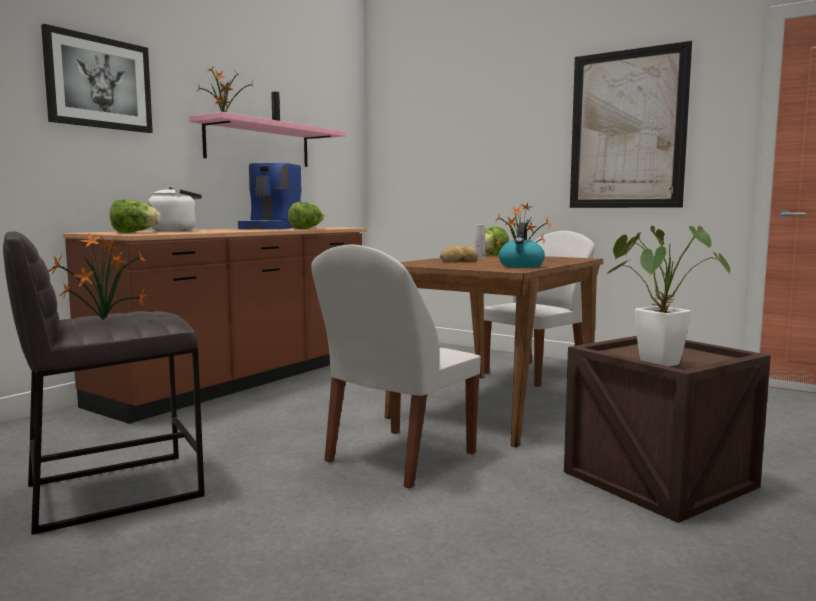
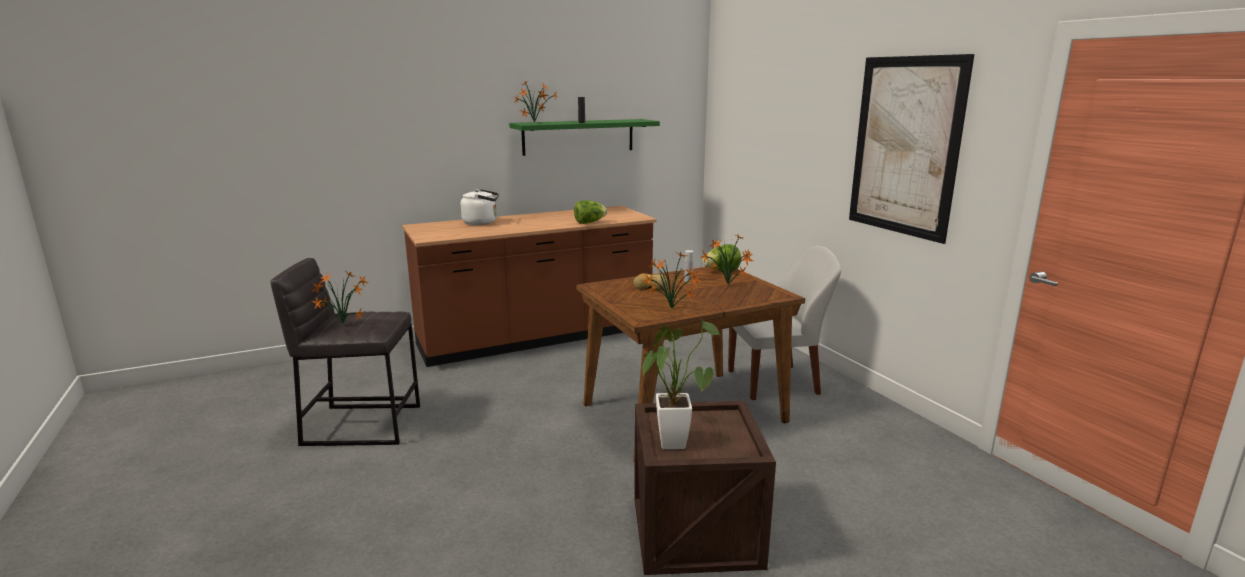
camera: 30 degrees right, 10 degrees up
(99, 83) = (430, 109): picture -> none
(134, 232) = (438, 231): lettuce -> none
(258, 144) = (578, 136): pink shelf -> green shelf
(272, 228) = (572, 216): coffee machine -> none
(397, 459) = (540, 448): white chair -> none
(521, 266) = (672, 309): kettle -> potted plant

